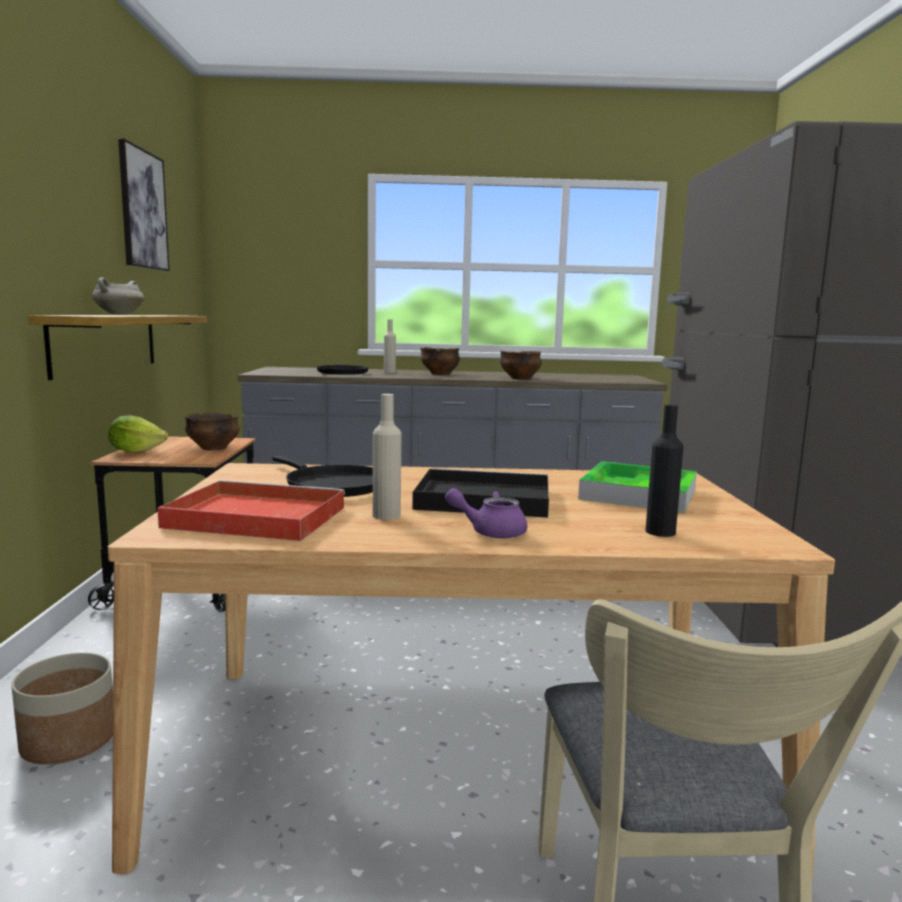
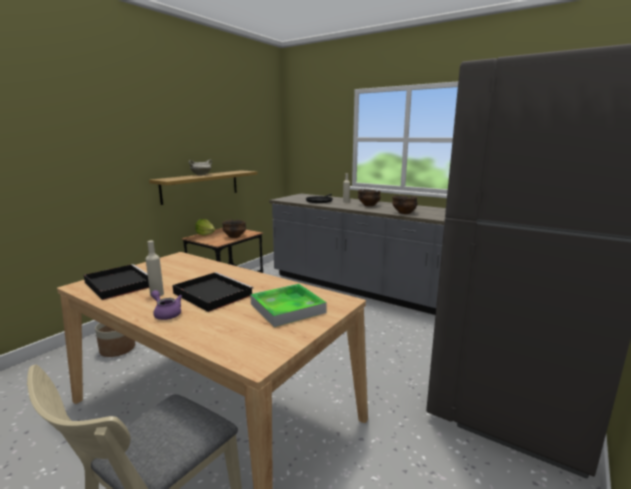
camera: 35 degrees right, 5 degrees up
(143, 209) = (231, 123): picture -> none
(253, 517) = (118, 284): red tray -> black tray
(332, 485) = (181, 272): black frying pan -> none
(660, 532) = (228, 335): black bottle -> none

